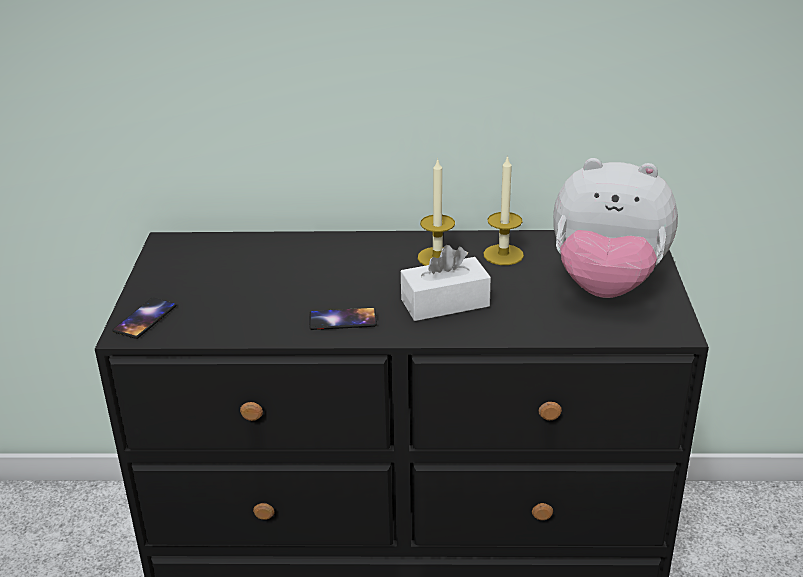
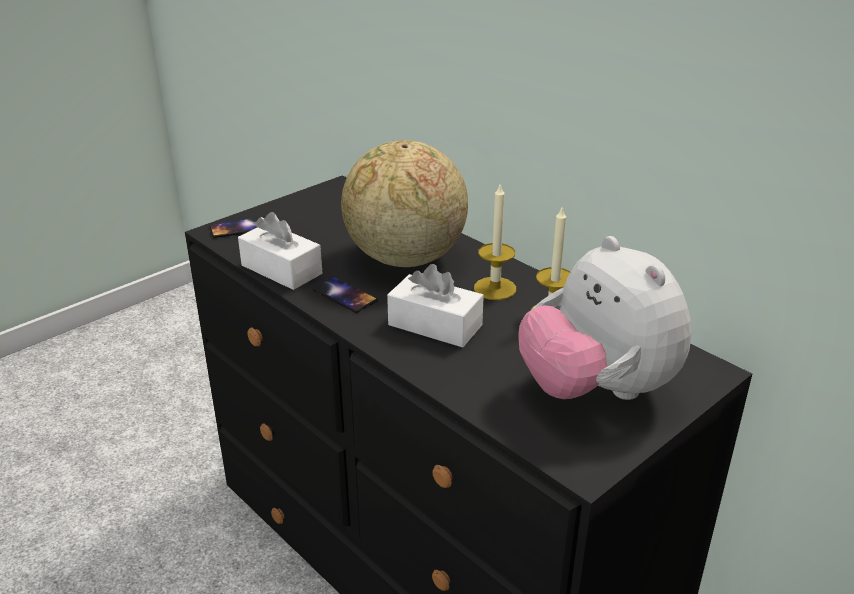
camera: 45 degrees right, 0 degrees up
(253, 329) = (281, 269): none -> white tissue box
(335, 270) = (404, 259): none -> globe

